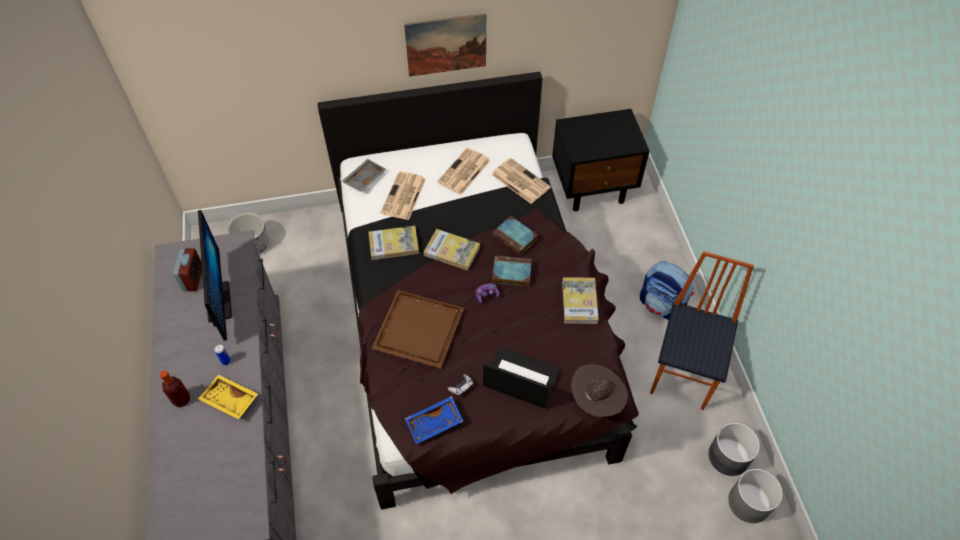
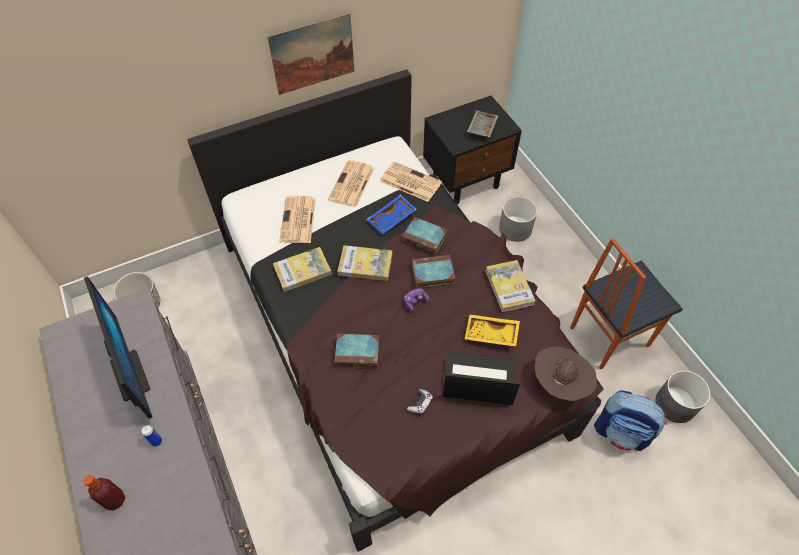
camera: 15 degrees left, 0 degrees up
(193, 278) = (93, 355): alarm clock -> none
(229, 401) = (173, 486): yellow tray -> yellow tray (491, 335)
(364, 179) = (251, 211): grey tray -> grey tray (481, 128)
(420, 329) = (358, 352): brown tray -> book
(434, 424) = (405, 451): blue tray -> blue tray (392, 219)
(662, 306) = (565, 275): backpack -> backpack (621, 433)
(684, 375) = (608, 336): chair -> chair turned 120 degrees counterclockwise
(749, 502) = (710, 444): grey planter -> grey planter (515, 228)

